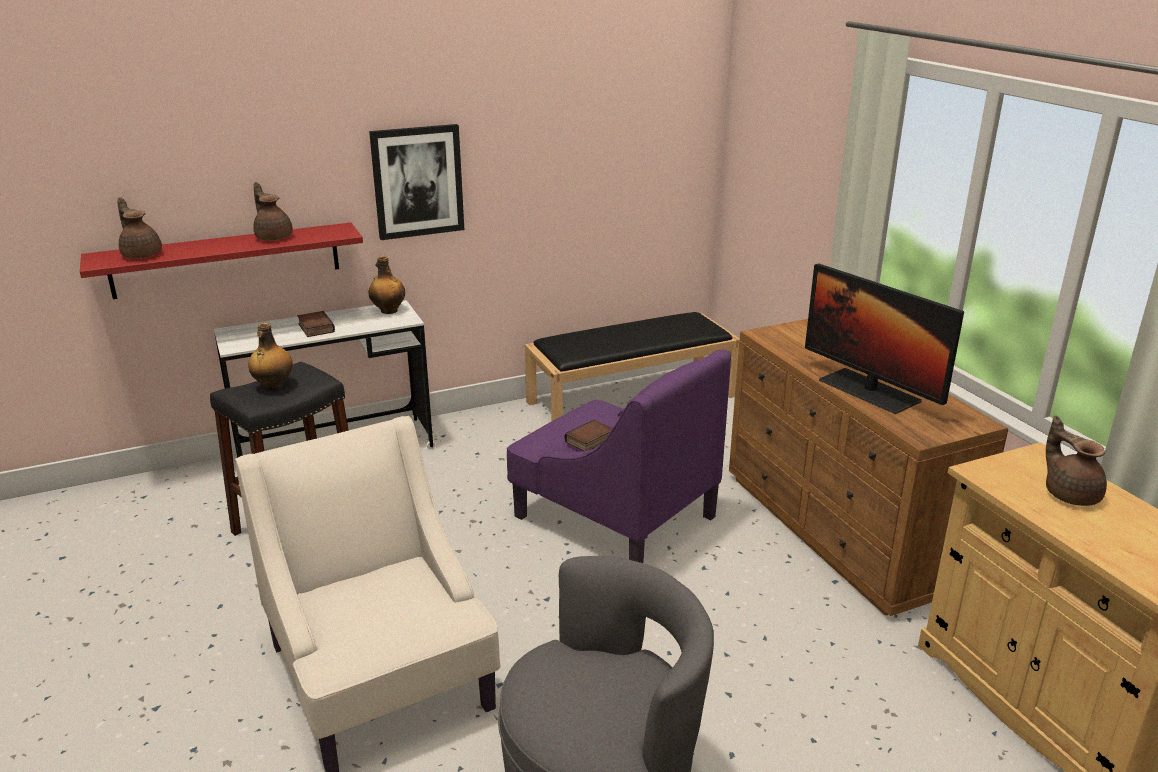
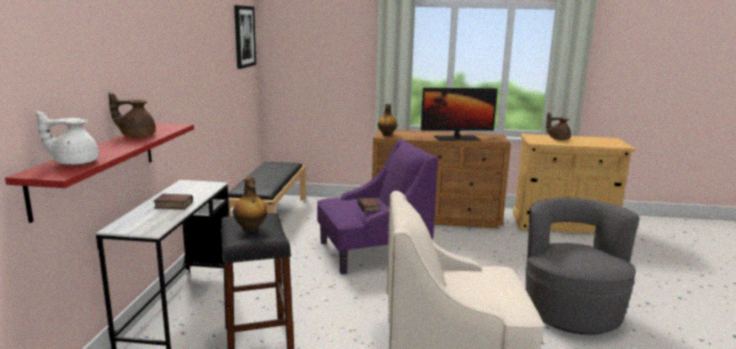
camera: 60 degrees left, 10 degrees down
(142, 254) = (75, 162): brown teapot -> white teapot
(388, 311) = (188, 185): bottle -> bottle (386, 135)
(417, 181) = (177, 88): picture -> picture (244, 36)

